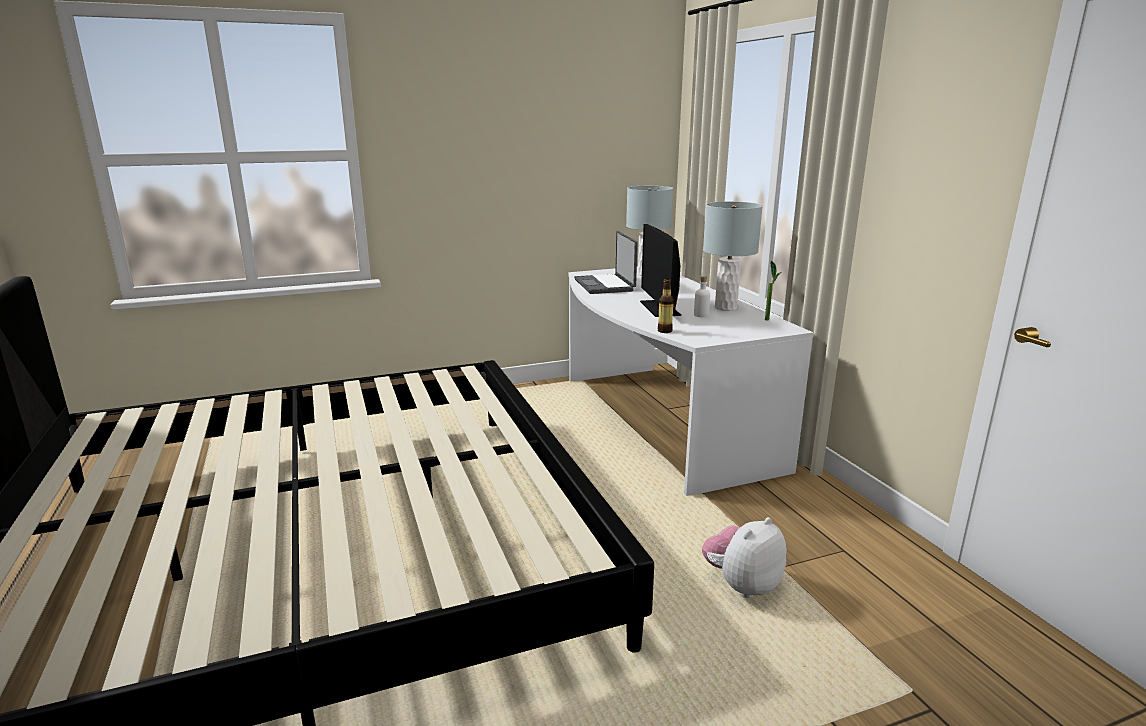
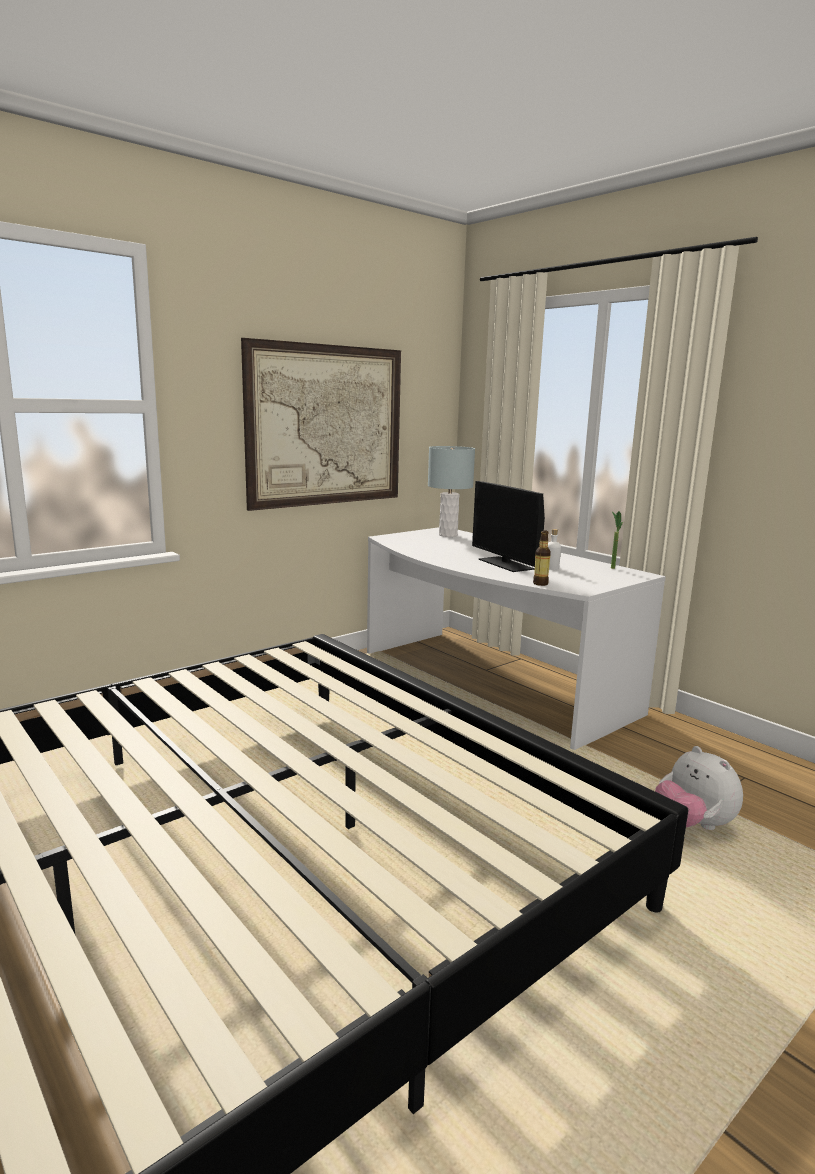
camera: 20 degrees left, 5 degrees down
(526, 167) = (326, 426): none -> picture
(605, 285) = (423, 547): laptop -> none
(725, 308) = (563, 560): grey table lamp -> none
(742, 585) = (693, 825): plush toy -> plush toy turned 60 degrees counterclockwise

